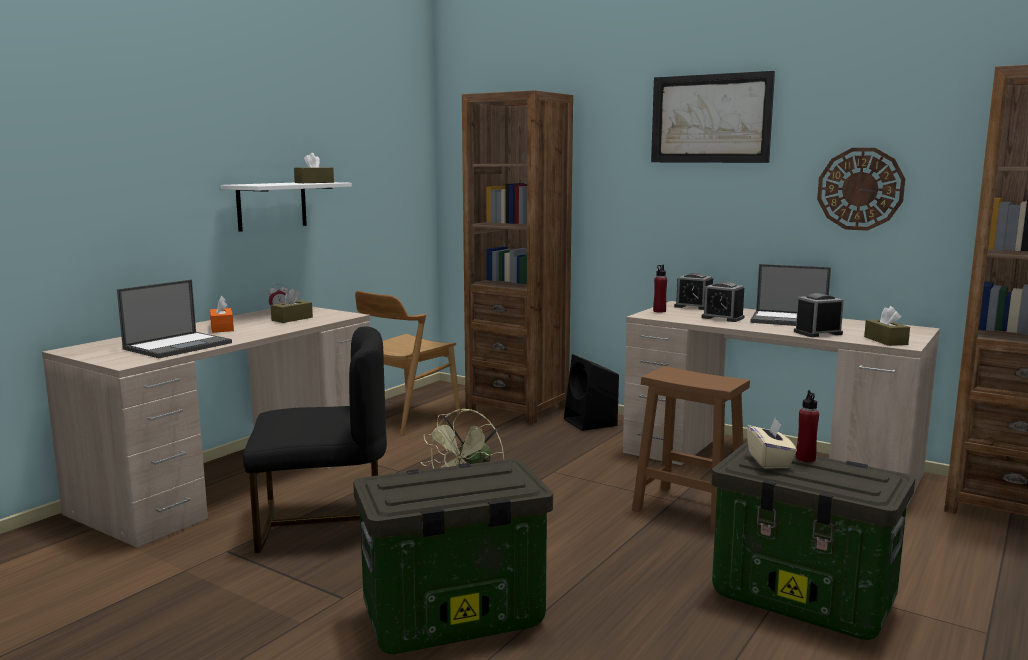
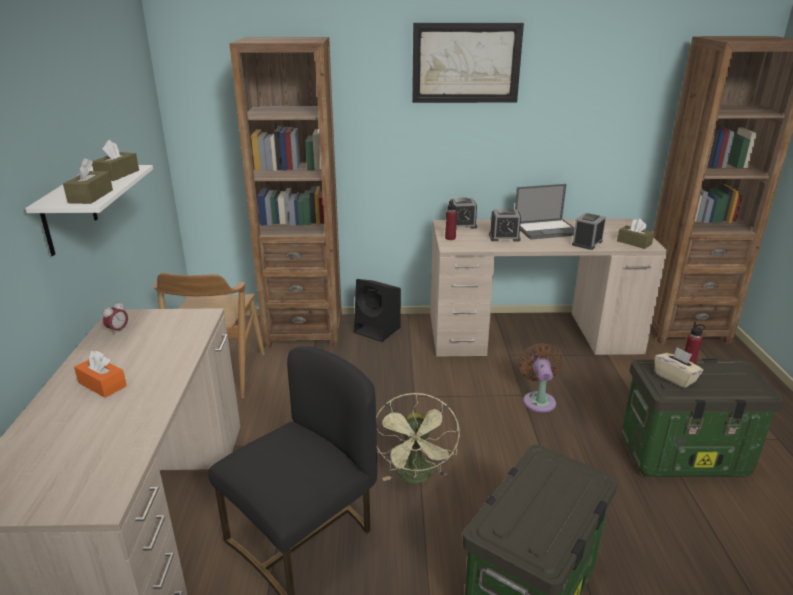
camera: 35 degrees left, 15 degrees up
(179, 346) = (109, 440): laptop -> none
(292, 319) = (155, 340): brown tissue box -> brown tissue box (91, 196)
(687, 509) = (538, 400): brown stool -> brown fan
(860, 189) = (585, 121): wall clock -> none

